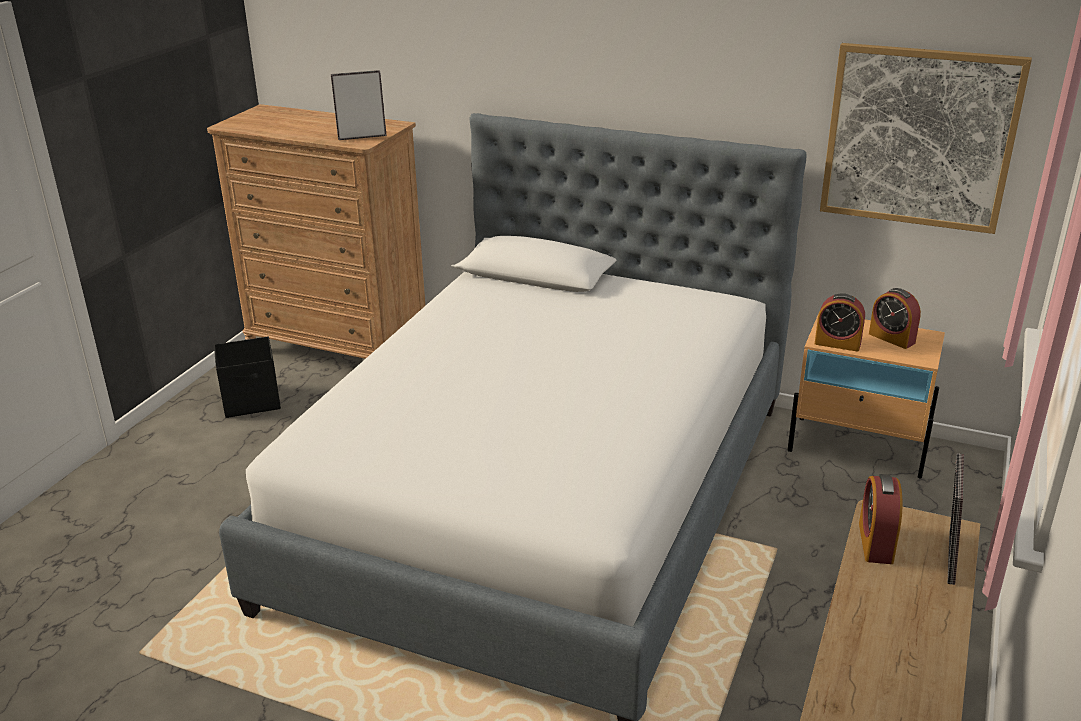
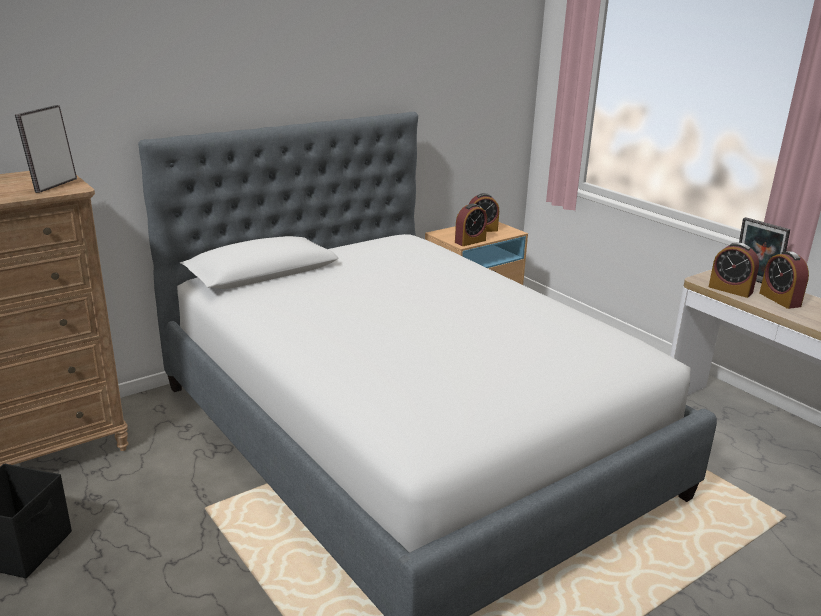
camera: 60 degrees left, 5 degrees down
(900, 592) = (779, 299): none -> alarm clock
(919, 138) = (467, 89): picture -> none

